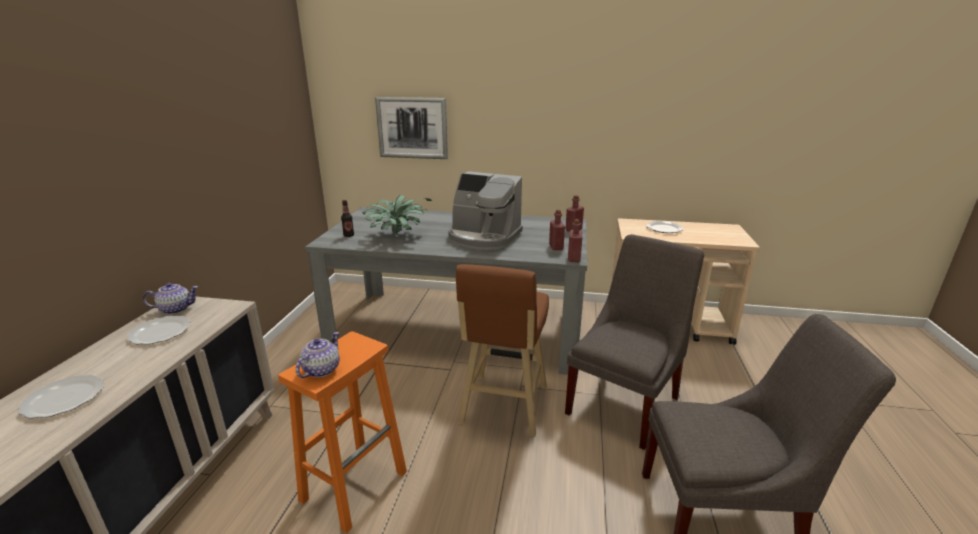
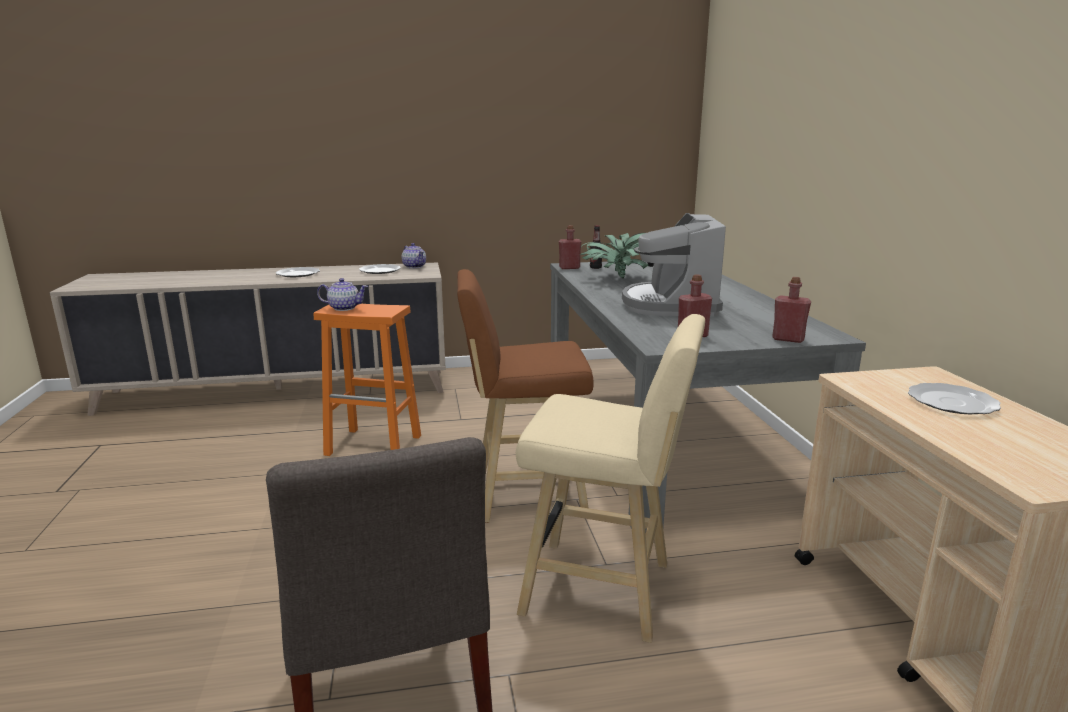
camera: 70 degrees right, 5 degrees down
(412, 128) = (756, 162): picture -> none
(574, 258) = (661, 347): red bottle -> red bottle (569, 268)
(625, 402) = (604, 591): grey chair -> beige stool

